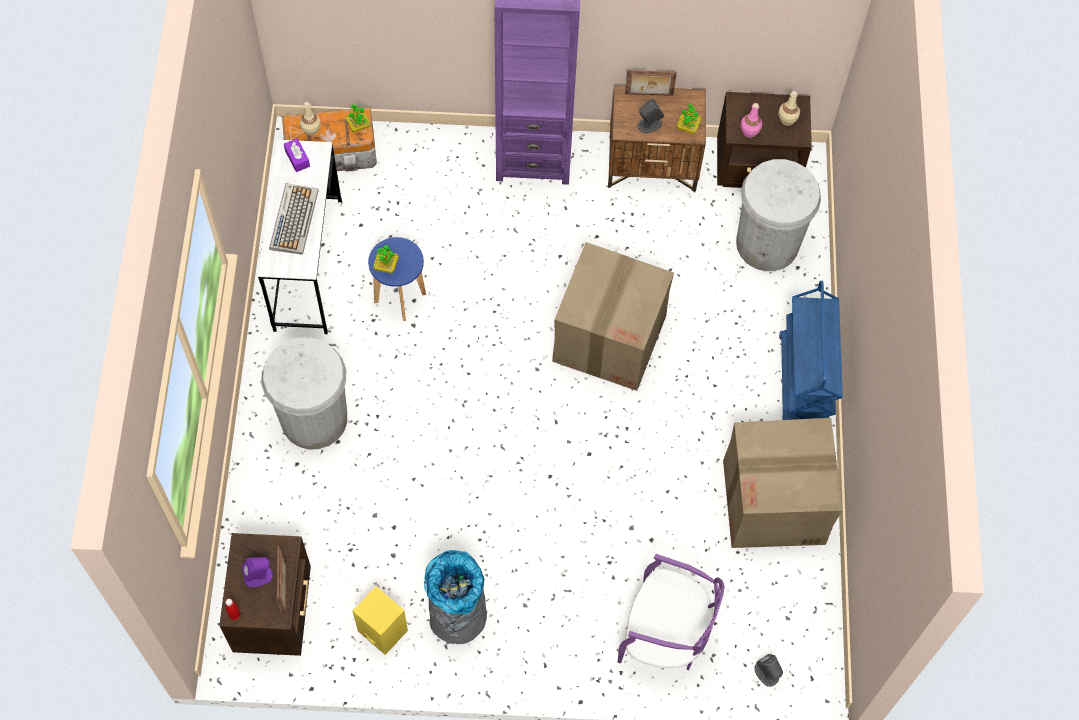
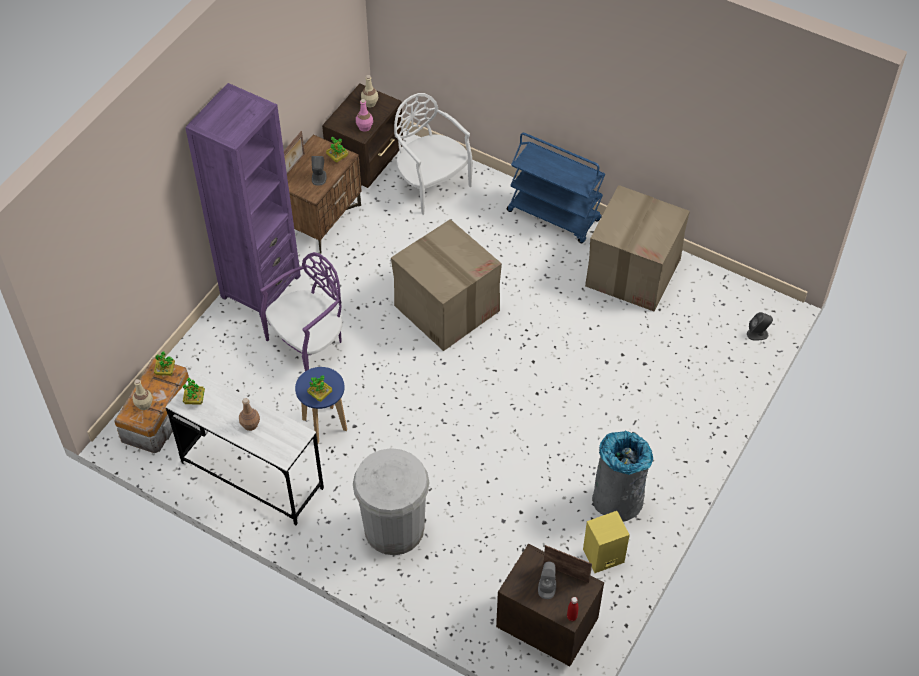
camera: 60 degrees left, 10 degrees down
(258, 576) = (547, 587): purple speaker -> grey speaker
(293, 219) = (250, 424): keyboard -> brown bottle
(297, 158) = (194, 399): purple tissue box -> potted plant
(664, 636) = (700, 379): purple chair -> purple chair (309, 344)
(767, 244) = (431, 184): white trash can -> white chair

